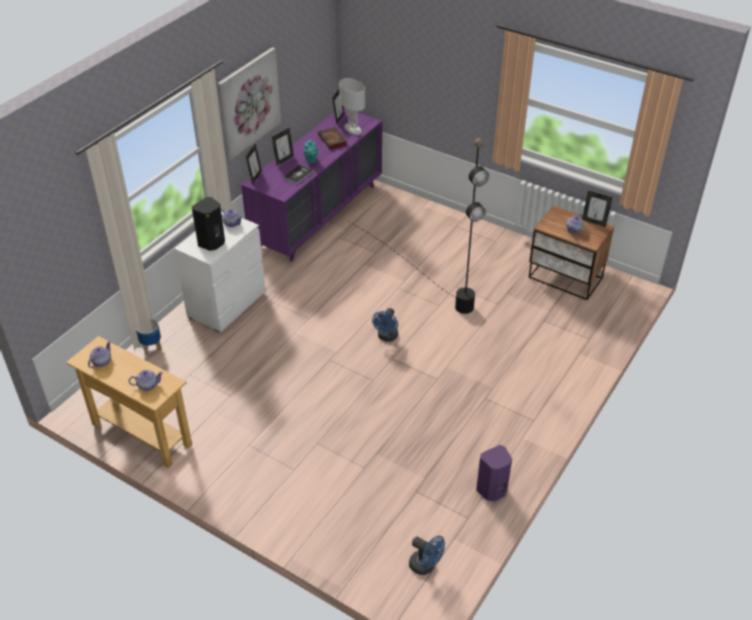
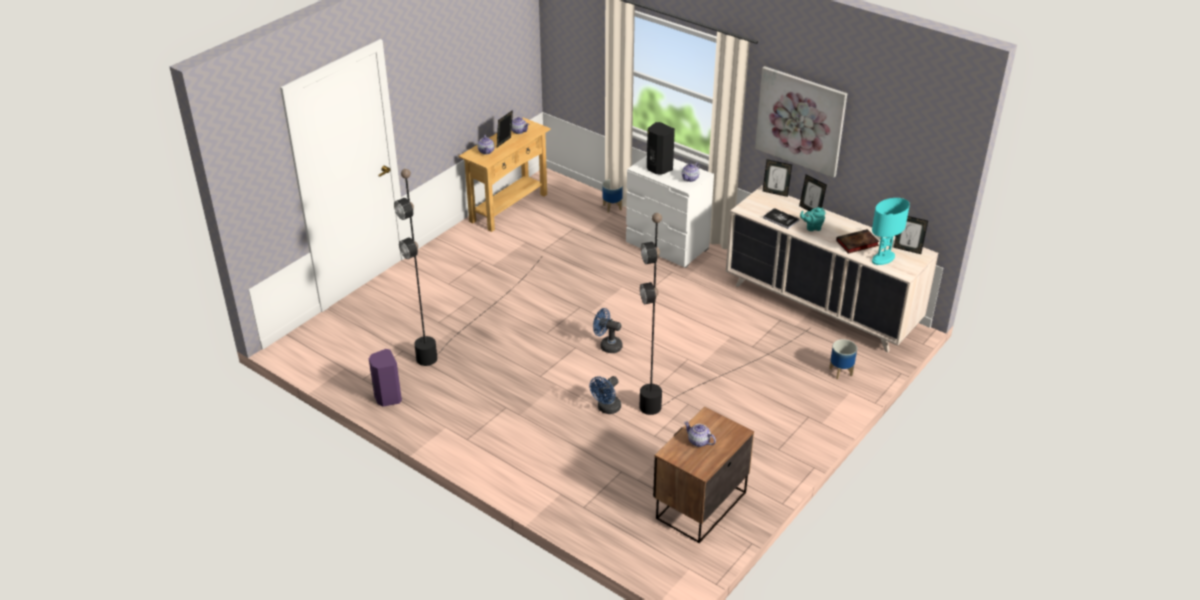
camera: 95 degrees right, 5 degrees down
(318, 215) = (821, 306): purple dresser -> beige dresser
(352, 130) = (883, 258): white table lamp -> turquoise table lamp
(373, 445) = (463, 328): none -> black floor lamp
(401, 209) = (841, 372): none -> planter
(425, 566) = (323, 350): blue fan -> blue fan (606, 409)
(594, 222) = (715, 463): picture frame -> picture frame (505, 143)

